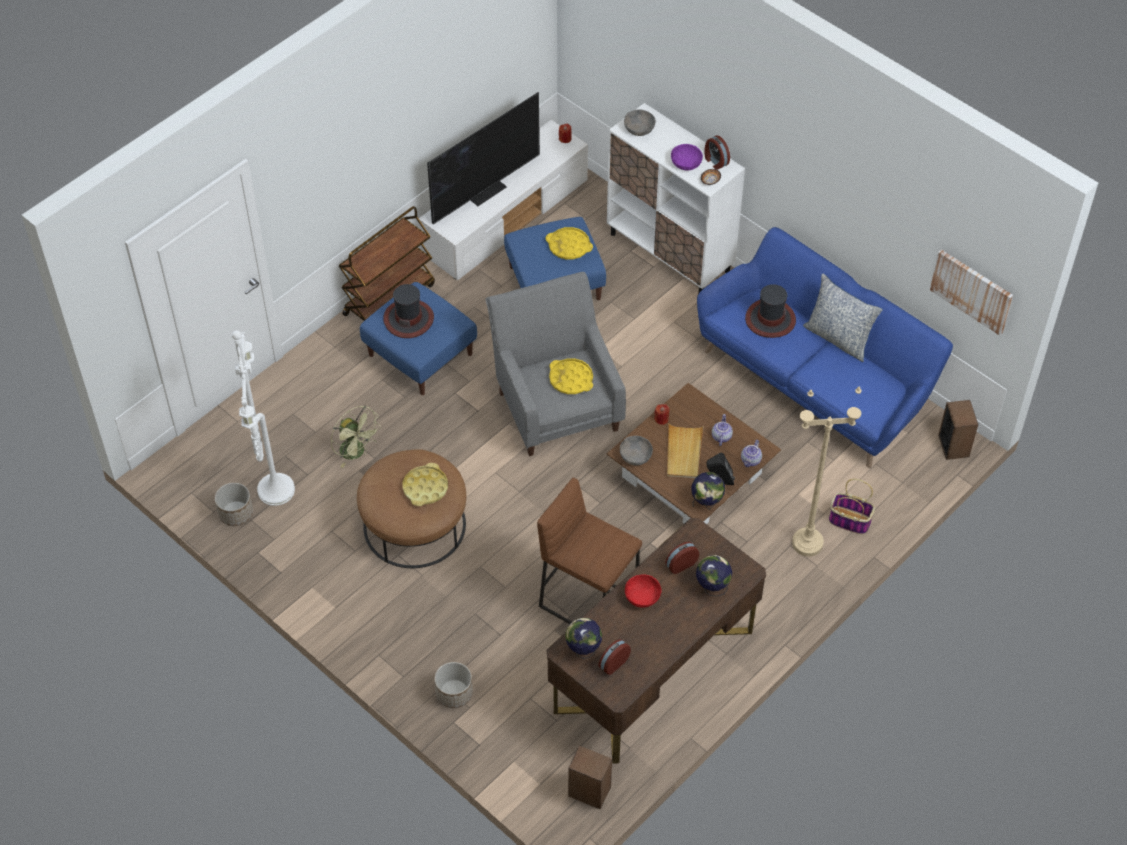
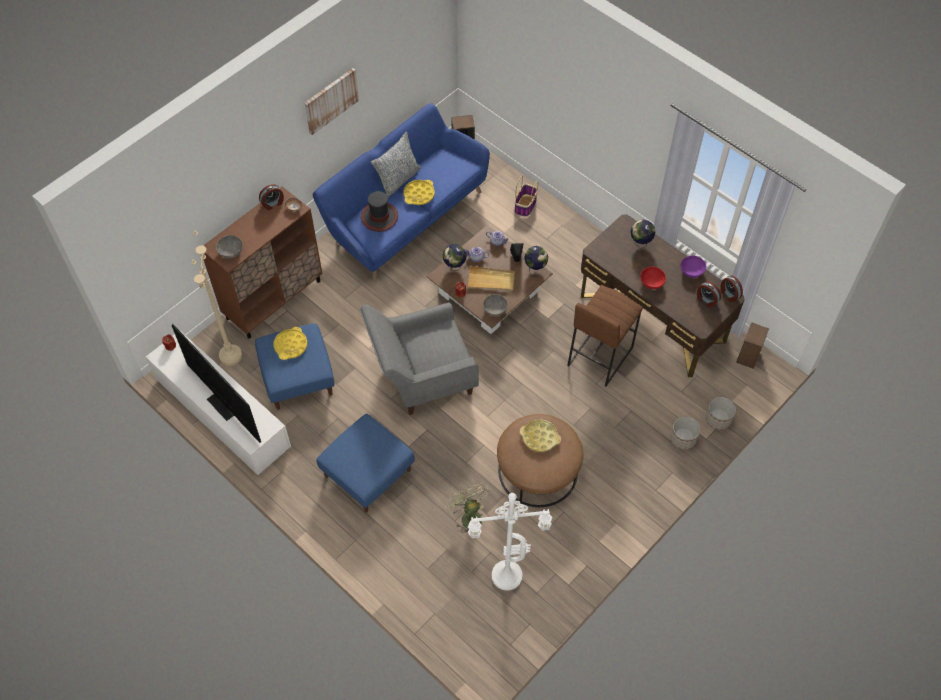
camera: 90 degrees left, 5 degrees up
(235, 513) = (531, 606): planter -> planter (718, 419)
(356, 452) = (468, 516): green fan -> green fan turned 75 degrees counterclockwise
(389, 298) = (304, 499): brown cart -> none
(408, 318) = (361, 460): hat -> none
(571, 379) = (434, 341): yellow tray -> yellow tray (419, 194)
(583, 650) = (699, 317): globe -> globe (454, 266)
(670, 253) = (274, 299): white cabinet -> brown cabinet
(680, 564) = (622, 260): alarm clock -> alarm clock (729, 294)
(686, 164) = (274, 222): purple bowl -> purple bowl (692, 271)
(807, 543) = (544, 229): beige floor lamp -> beige floor lamp (230, 355)
(972, 291) = (428, 59): picture -> picture (331, 100)

